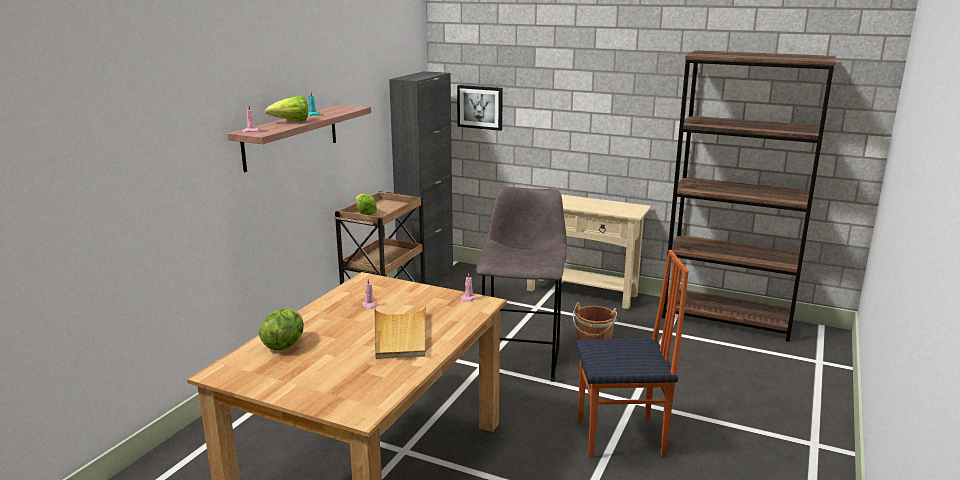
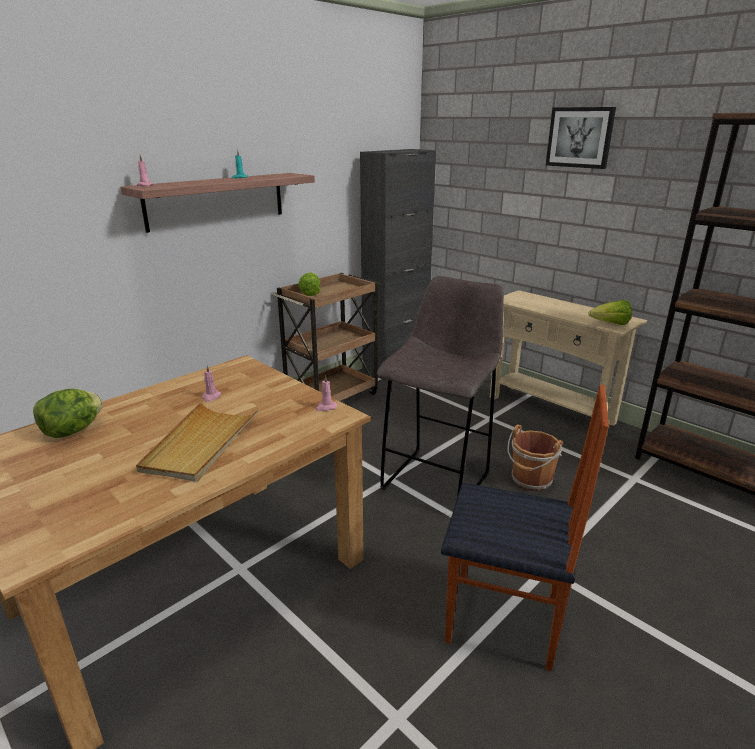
camera: 20 degrees right, 5 degrees up
(291, 121) = (204, 181): lettuce -> lettuce (610, 324)
(480, 107) = (467, 191): picture -> picture (580, 137)

